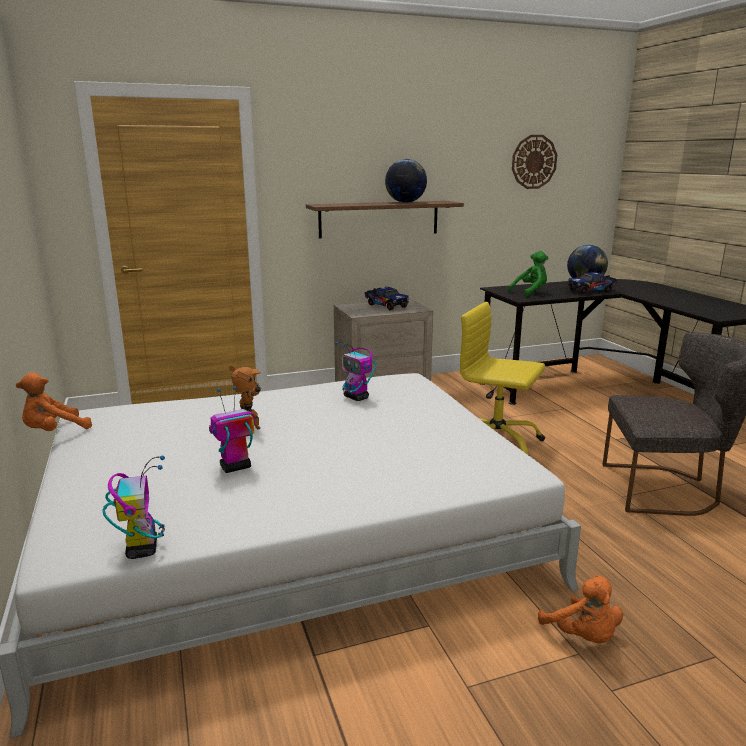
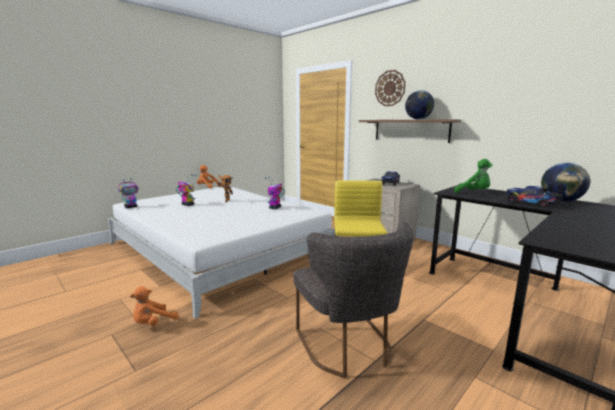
camera: 65 degrees right, 5 degrees down
(534, 162) = (552, 86): wall clock -> wall clock (390, 88)

